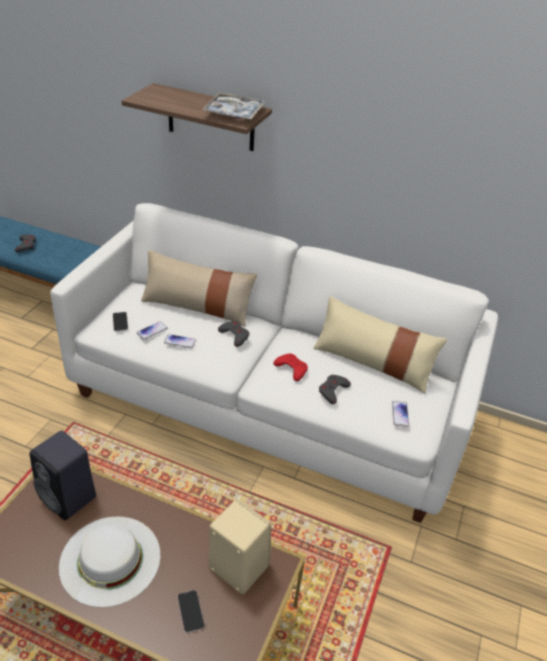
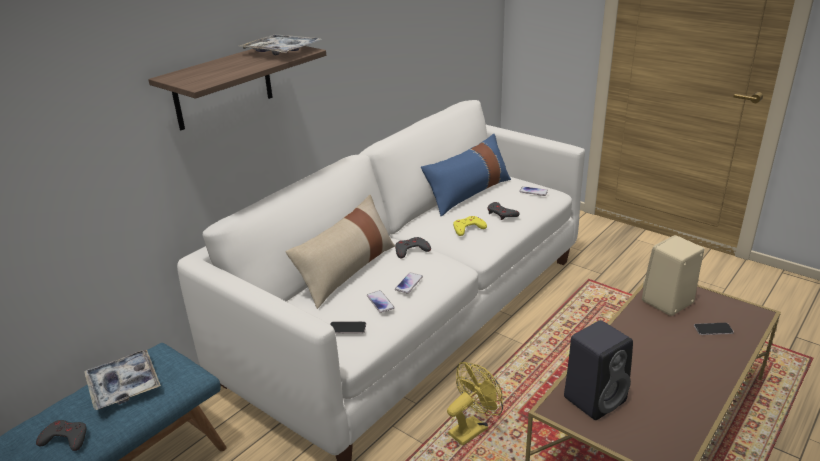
camera: 70 degrees left, 10 degrees down
(72, 251) = (124, 385): none -> tray
(110, 559) = (668, 372): white hat -> none
(126, 464) = (472, 428): none -> yellow fan
(291, 369) = (468, 228): red game controller -> yellow game controller
(373, 362) = (468, 193): beige pillow -> blue pillow

